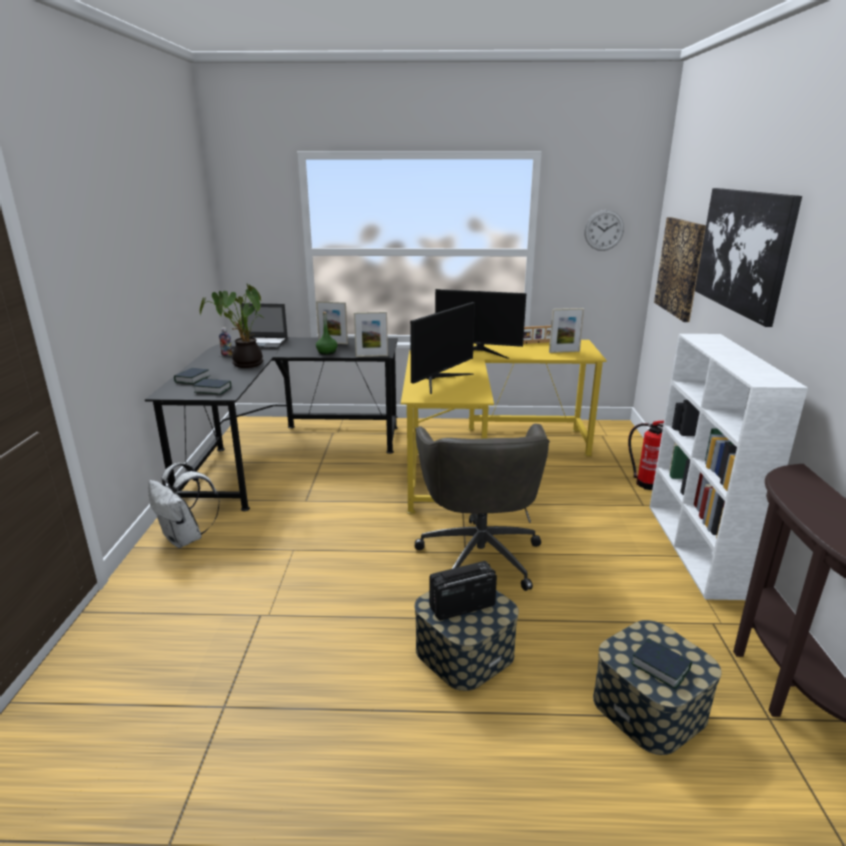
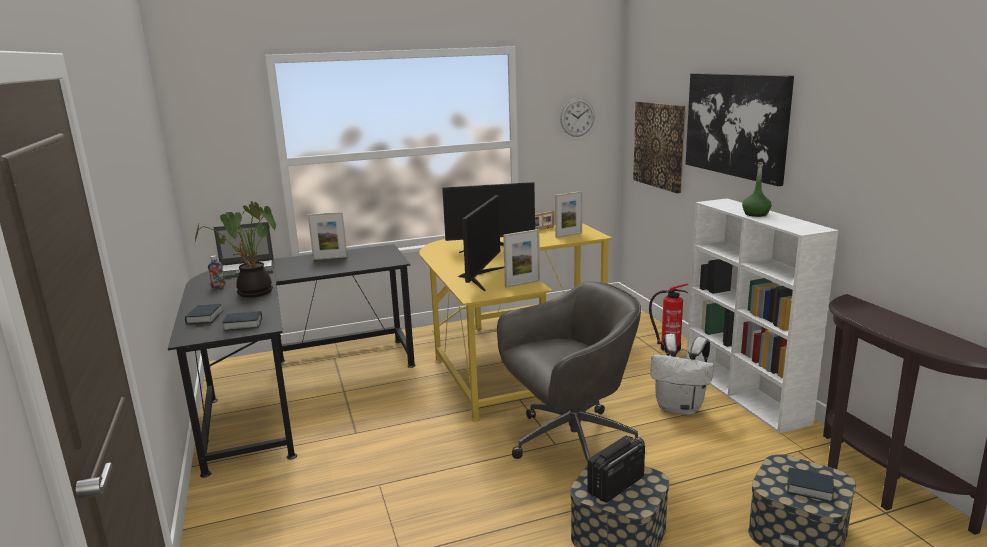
camera: 20 degrees left, 5 degrees down
(186, 538) = (243, 504): white backpack -> white backpack (680, 407)
(327, 352) = (333, 268): green bottle -> green bottle (756, 214)
(371, 356) = (386, 265): picture frame -> picture frame (522, 284)
(479, 554) = (569, 442): grey office chair -> grey office chair turned 90 degrees counterclockwise

